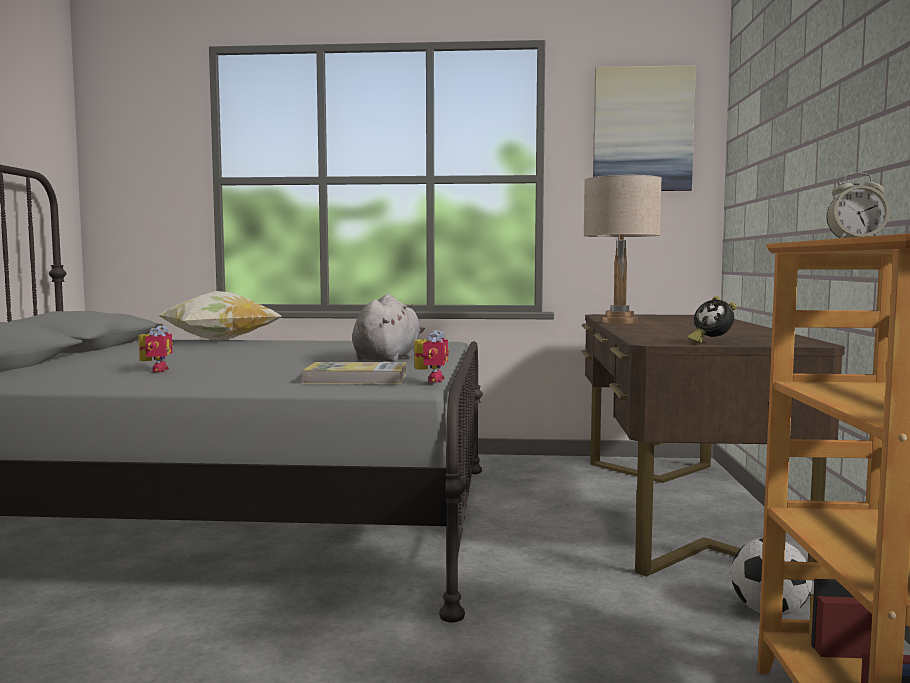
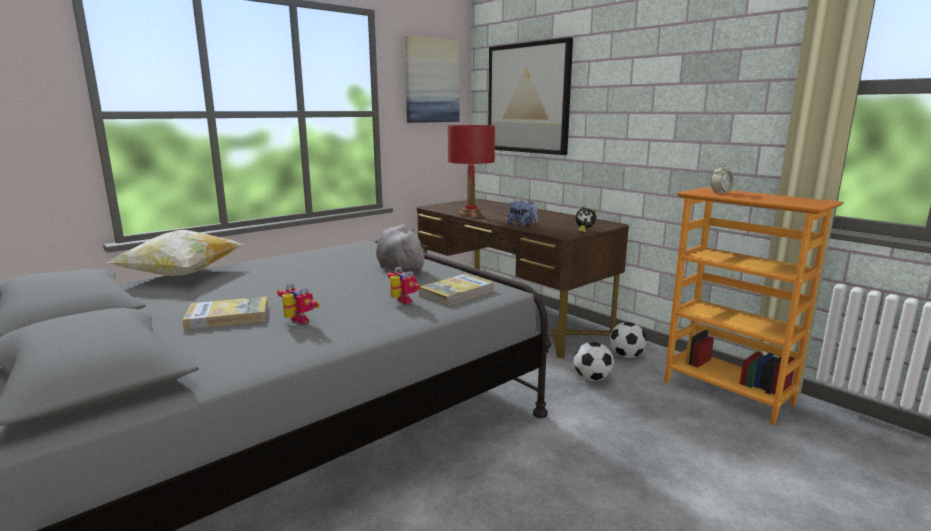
camera: 45 degrees left, 10 degrees up
(136, 361) = (228, 316): none -> book
(430, 380) = (503, 283): toy robot -> toy robot (401, 302)
(619, 322) = (471, 215): beige table lamp -> red table lamp
(631, 614) = (592, 378): none -> football
(645, 332) = (522, 224): none -> plush toy
(765, 135) = (528, 98): none -> picture

